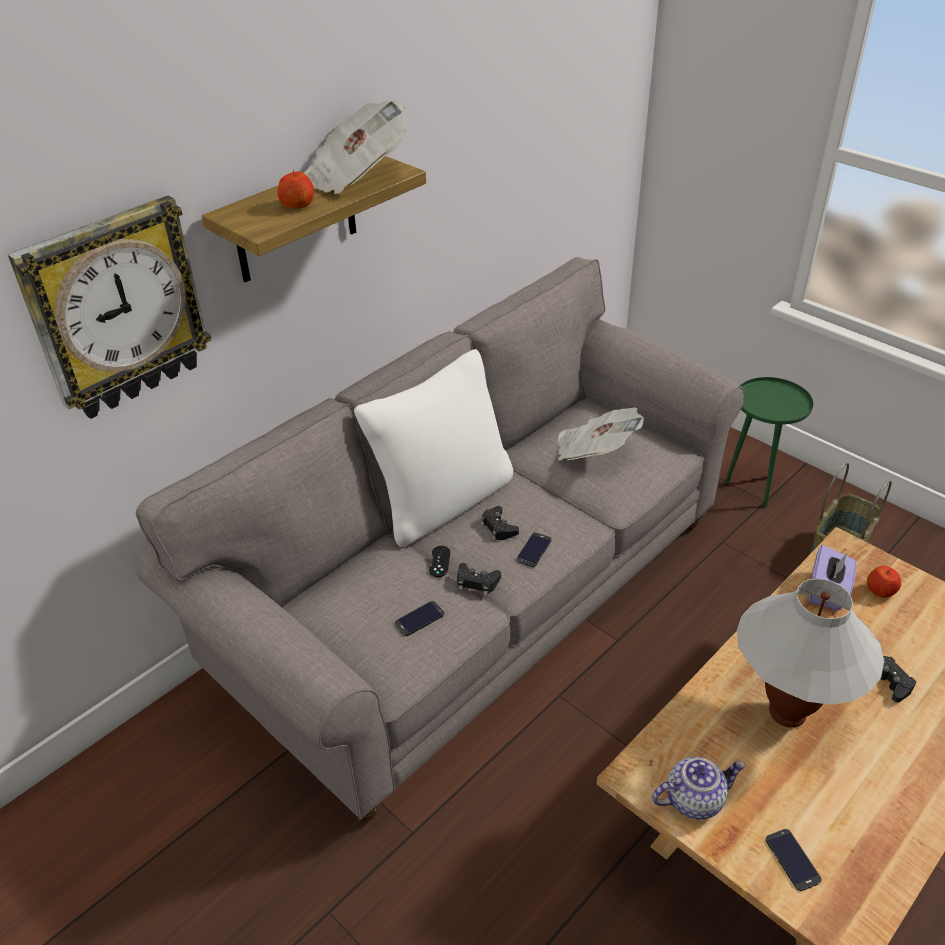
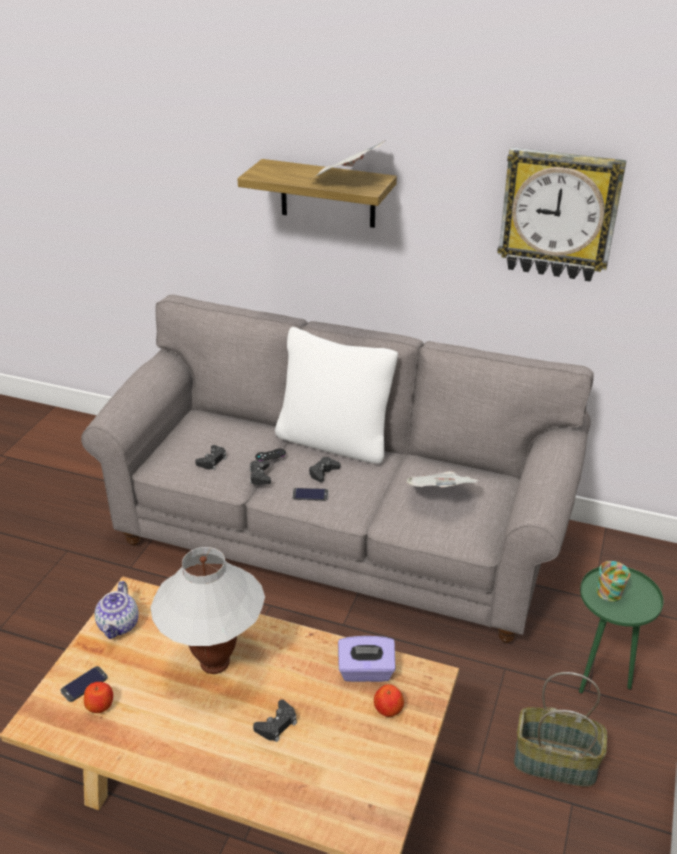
camera: 65 degrees right, 5 degrees down
(116, 310) = (201, 186): wall clock -> wall clock (559, 214)
(298, 205) = (294, 175): apple -> apple (100, 705)
(419, 619) = (212, 461): phone -> black game controller
(694, 798) = (119, 625): teapot -> teapot turned 45 degrees clockwise
(764, 404) = (610, 590): none -> mug

